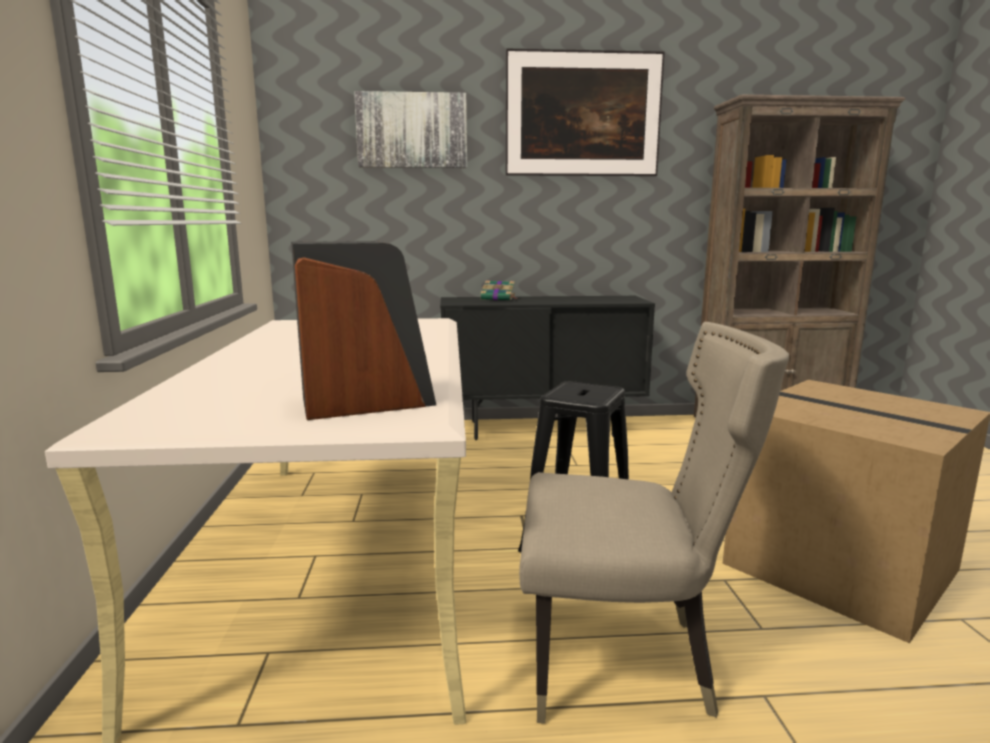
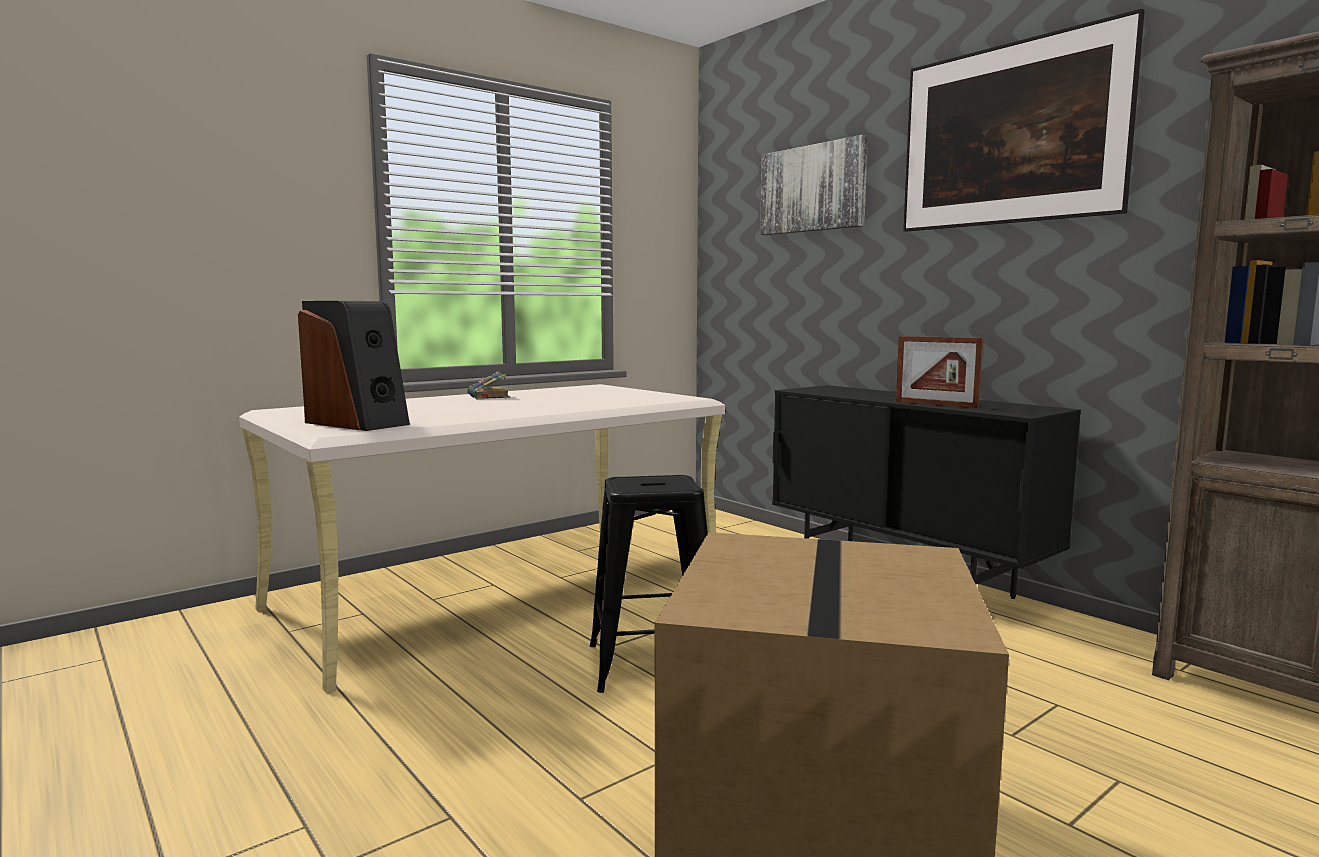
camera: 55 degrees right, 5 degrees down
(499, 298) = (869, 392): book -> book (489, 396)
(579, 302) = (936, 404): none -> picture frame
(627, 661) = (453, 735): beige chair -> none

